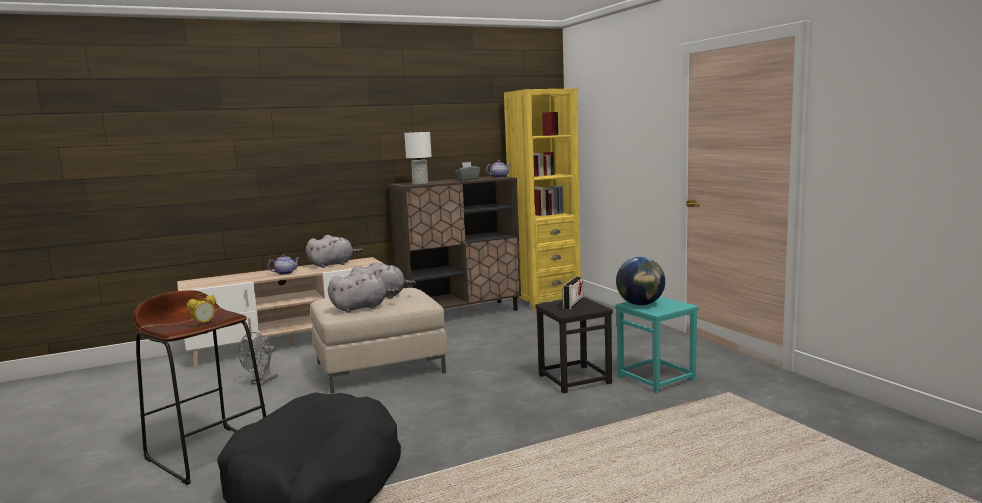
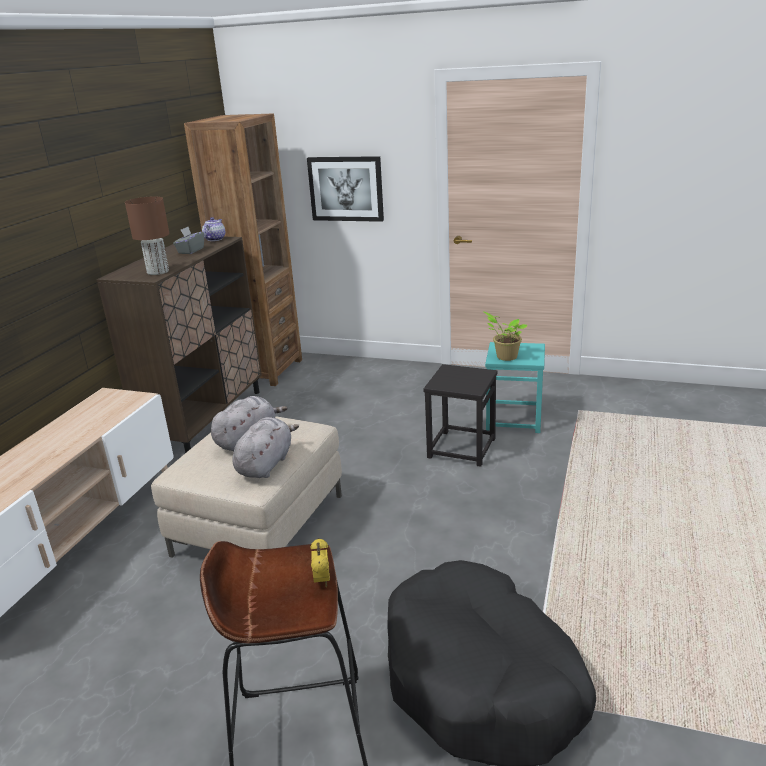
camera: 45 degrees left, 15 degrees up
(261, 382) = (150, 618): grey fan -> none
(285, 273) = (44, 457): teapot -> none
(333, 264) = (79, 418): grey plush toy -> none
(420, 184) = (158, 271): white table lamp -> brown table lamp
(545, 300) = (265, 370): yellow bookcase -> brown bookcase
(573, 304) = (454, 375): radio -> none
(623, 152) = (346, 189): none -> picture
(640, 304) = (505, 357): globe -> potted plant

